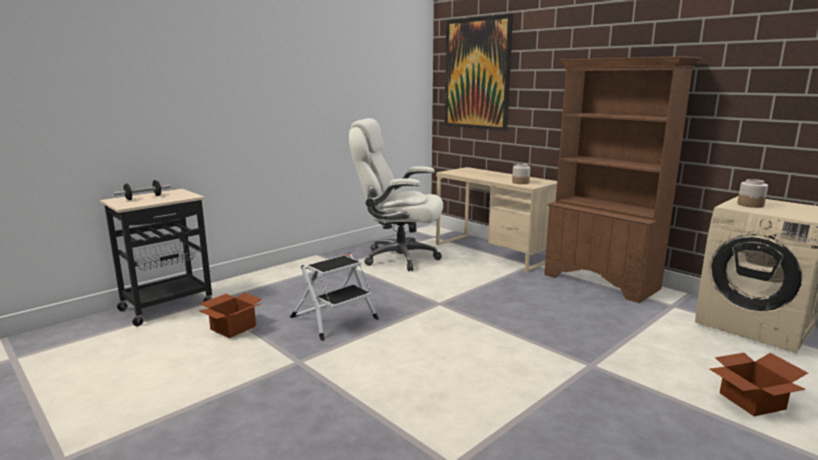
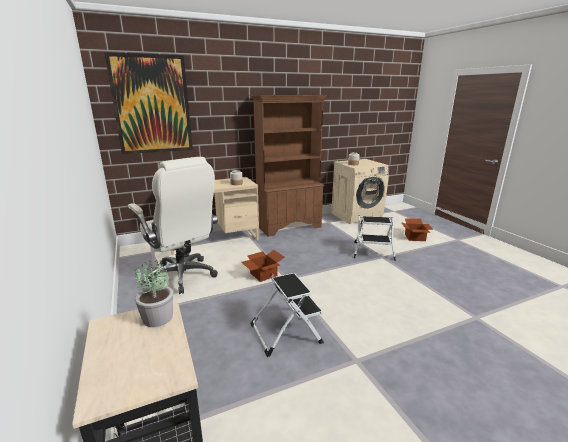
camera: 70 degrees left, 5 degrees up
(143, 198) = (124, 358): dumbbell -> none
(182, 196) = (158, 317): none -> potted plant
(233, 327) = (269, 403): cardboard box -> cardboard box (262, 274)
(399, 258) = (182, 276): white office chair -> white office chair turned 75 degrees counterclockwise
(604, 355) = (372, 251): none -> step ladder

